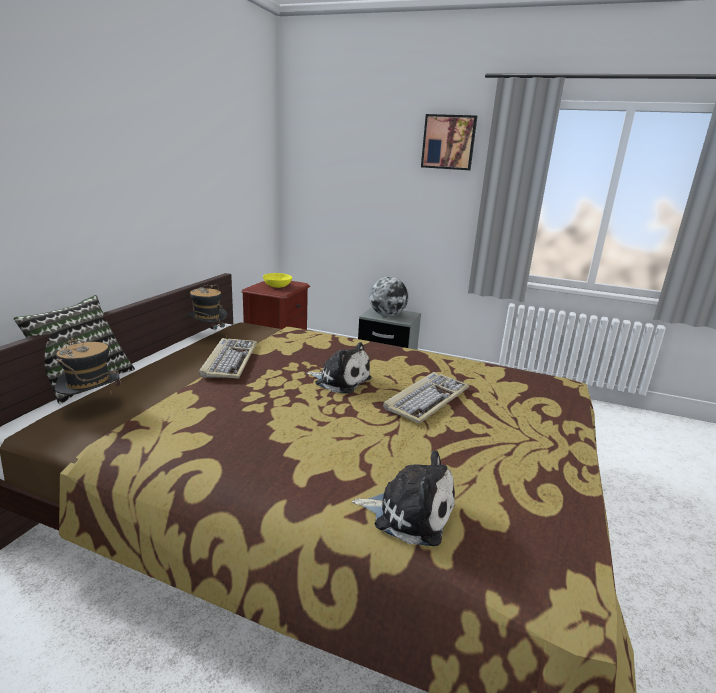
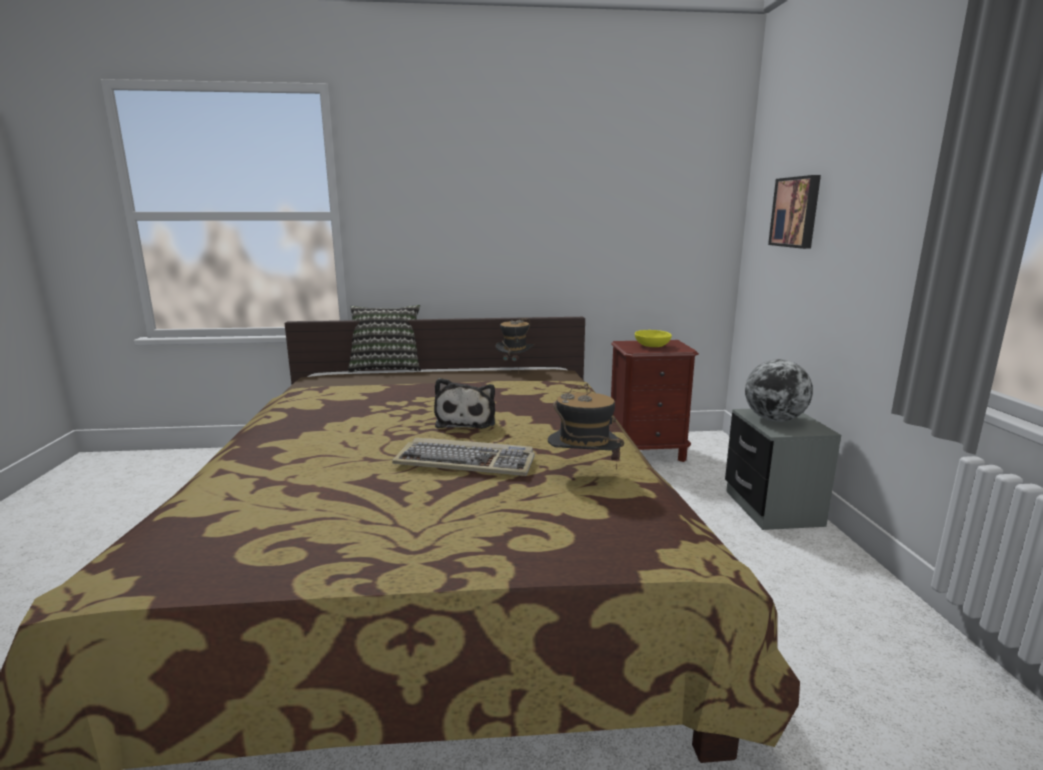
camera: 65 degrees right, 5 degrees down
(92, 407) = (346, 378): hat -> hat (583, 474)
(229, 360) = (458, 382): keyboard -> none
(409, 513) = (226, 489): plush toy -> none
(448, 142) = (912, 135): picture -> picture (796, 212)

